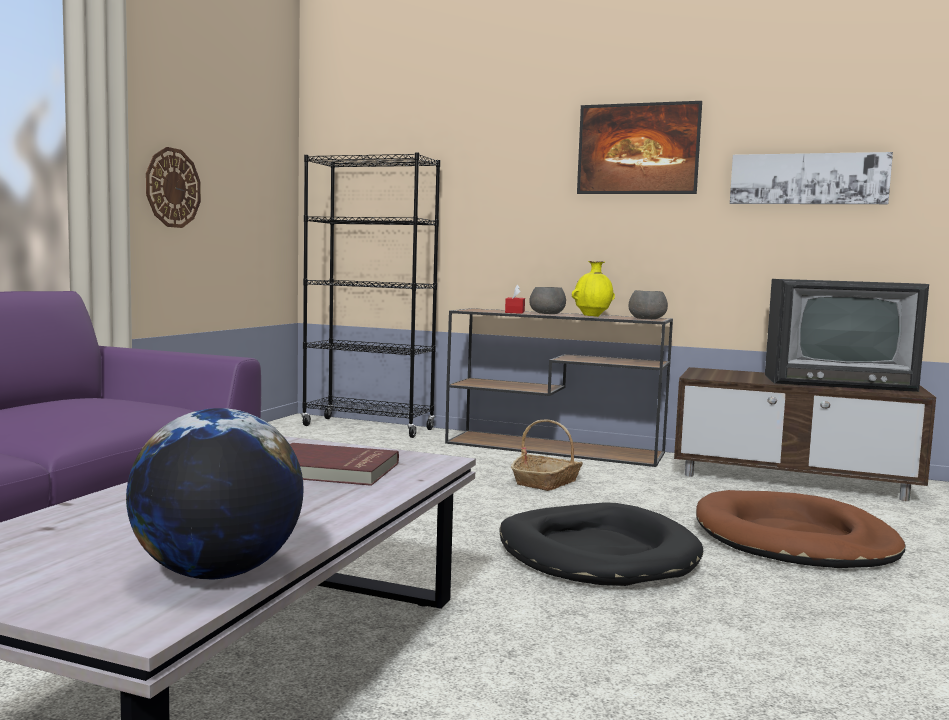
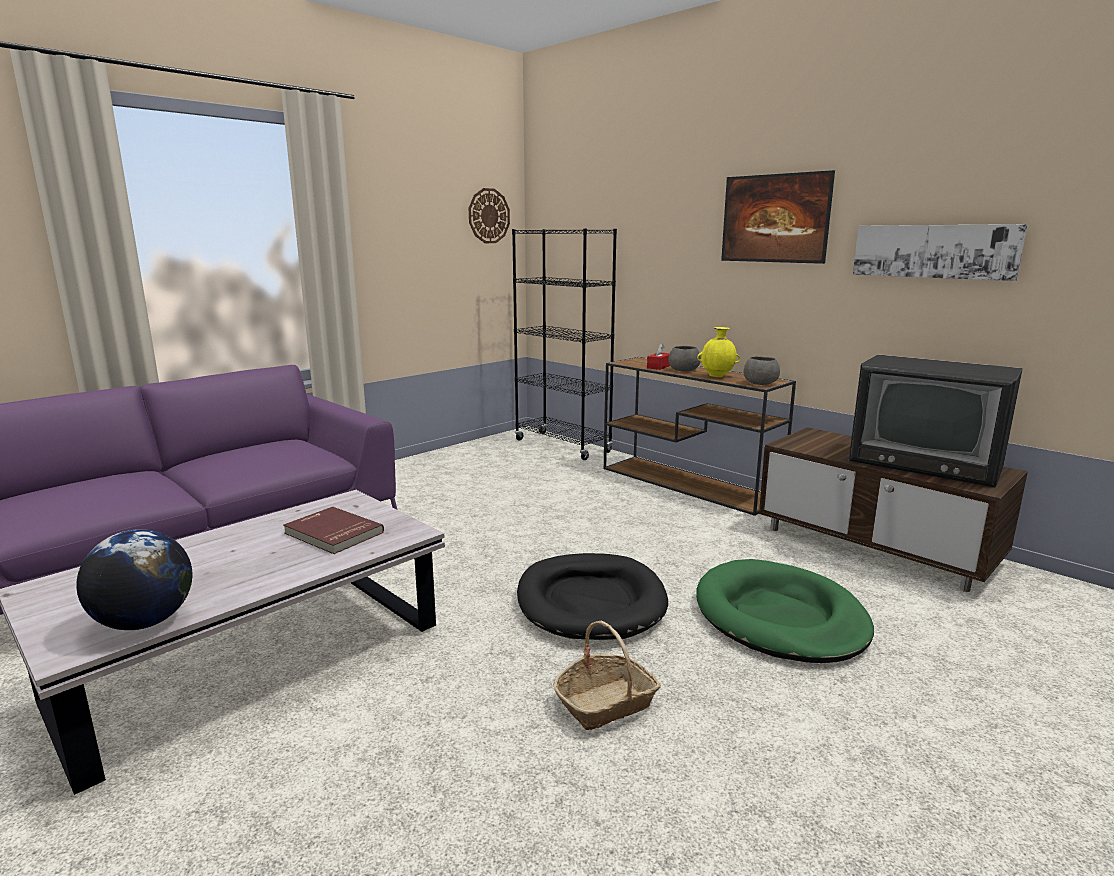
camera: 25 degrees right, 10 degrees up
(172, 188) = (399, 269): wall clock -> wall clock (488, 216)
(546, 482) = (637, 521): basket -> basket (606, 703)
(793, 539) = (779, 617): brown dog bed -> green dog bed

